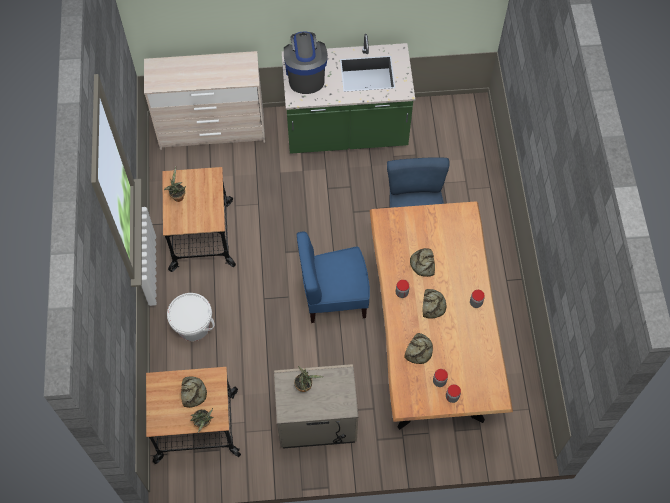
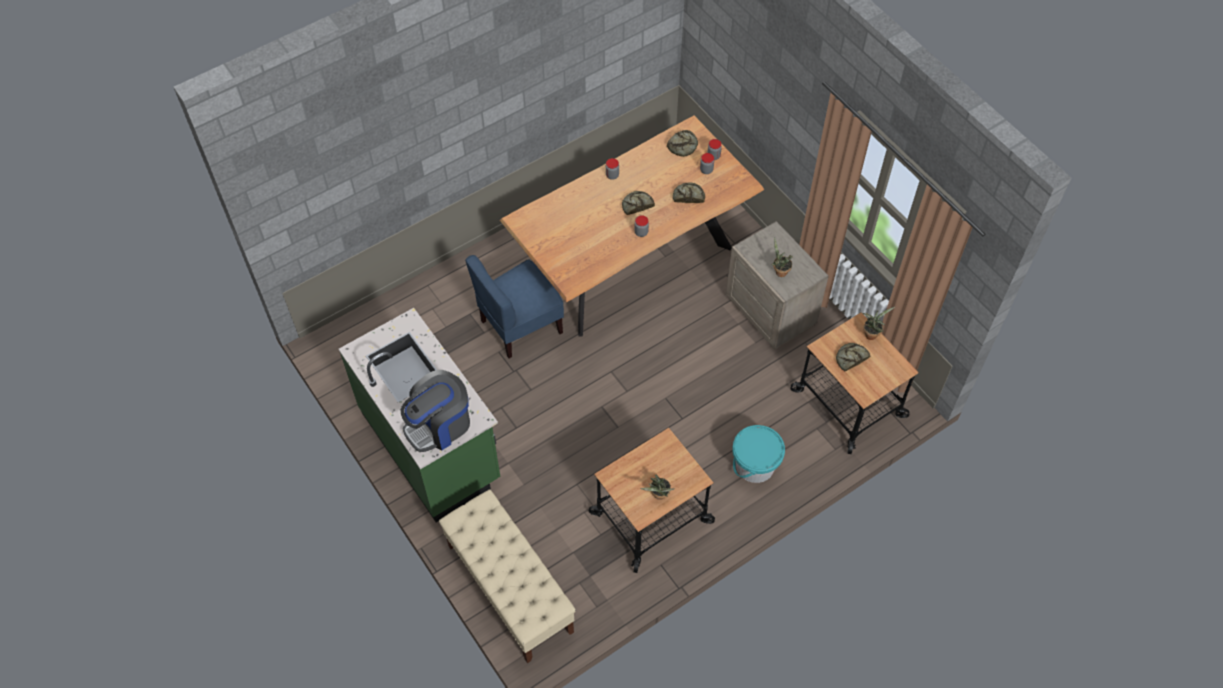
camera: 120 degrees left, 5 degrees down
(193, 325) = (755, 465): white bucket -> turquoise bucket
(212, 131) = (509, 588): beige dresser -> beige bench
(333, 297) = (639, 359): blue chair -> none
(423, 264) = (599, 229): bread -> bread (683, 146)

